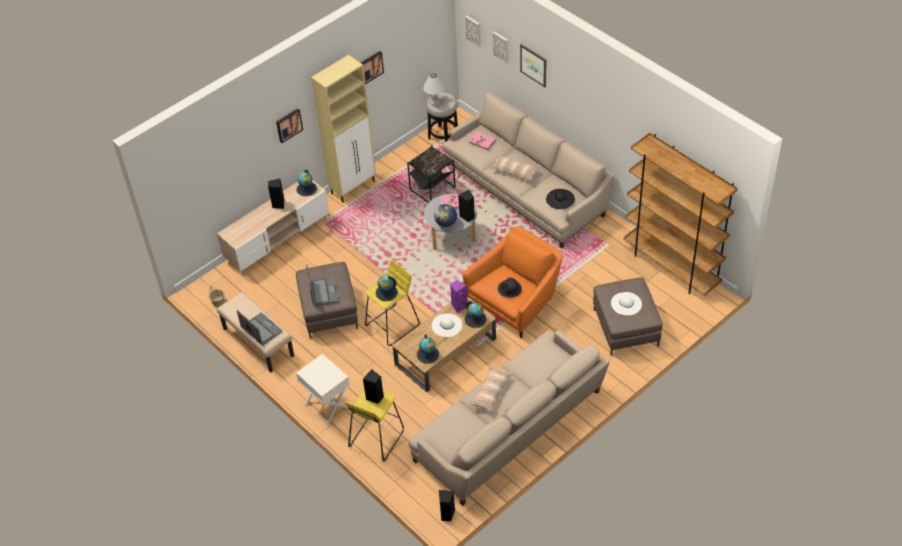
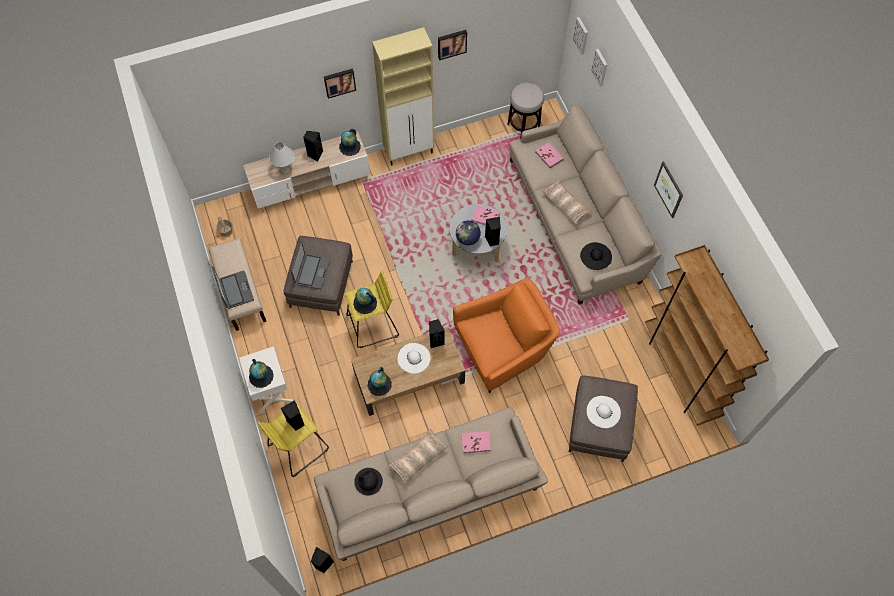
camera: 20 degrees right, 15 degrees up
(432, 188) = (484, 183): black side table -> none
(435, 102) = (520, 93): white table lamp -> white table lamp (285, 169)
(459, 306) = (436, 340): purple speaker -> black speaker
(475, 319) = (445, 362): globe -> globe (261, 376)
(509, 289) = (493, 344): black hat -> black hat (368, 482)
(533, 362) = (476, 442): none -> pink book
(534, 65) = (623, 104): picture -> picture (669, 189)

